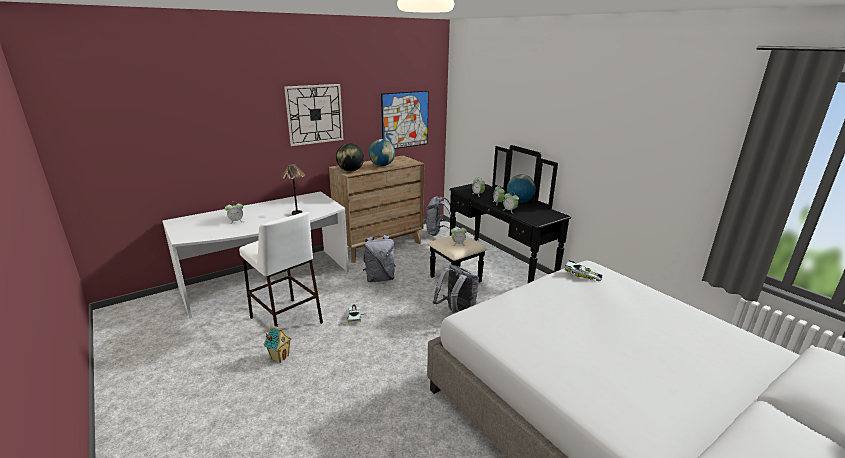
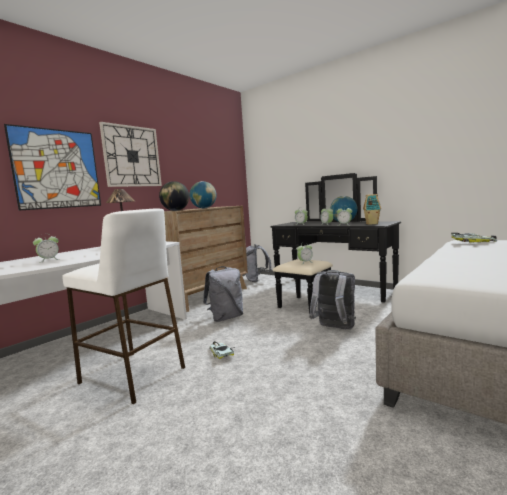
camera: 15 degrees left, 15 degrees down
(279, 357) = (143, 419): toy house -> toy house (371, 224)
(405, 120) = (214, 174): picture -> picture (57, 169)

